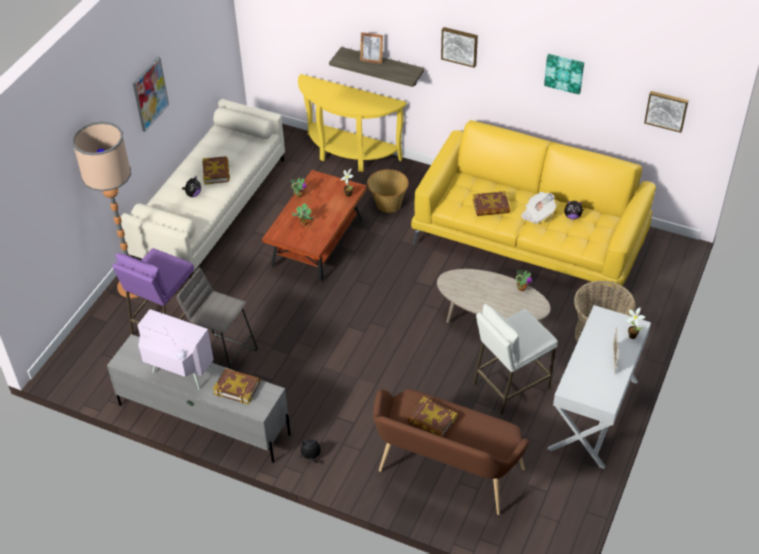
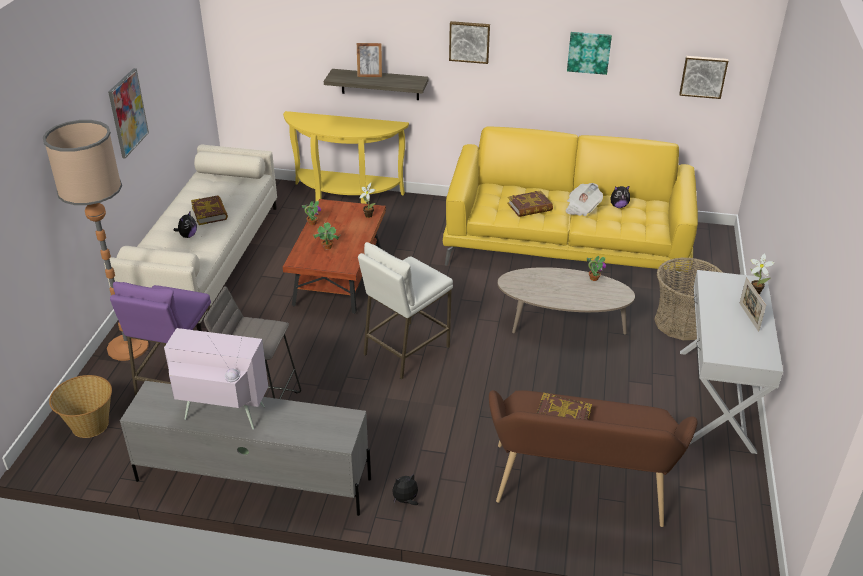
camera: 15 degrees left, 10 degrees down
(237, 388) = (304, 419): book -> none
(388, 204) = (404, 233): basket -> basket (89, 425)
(510, 386) = (611, 385): white stool -> white stool (405, 351)

